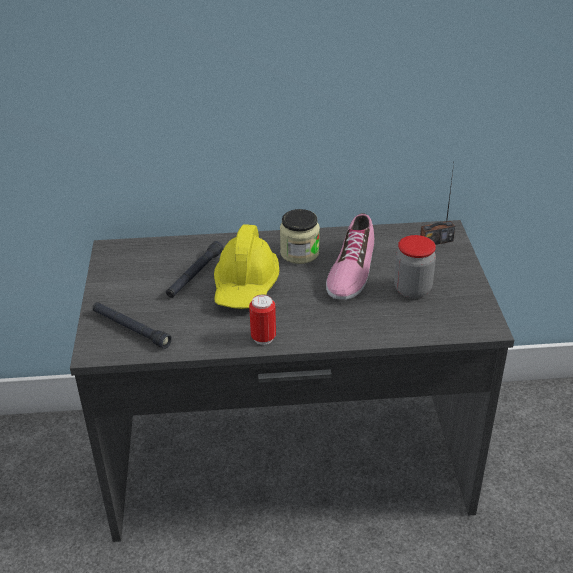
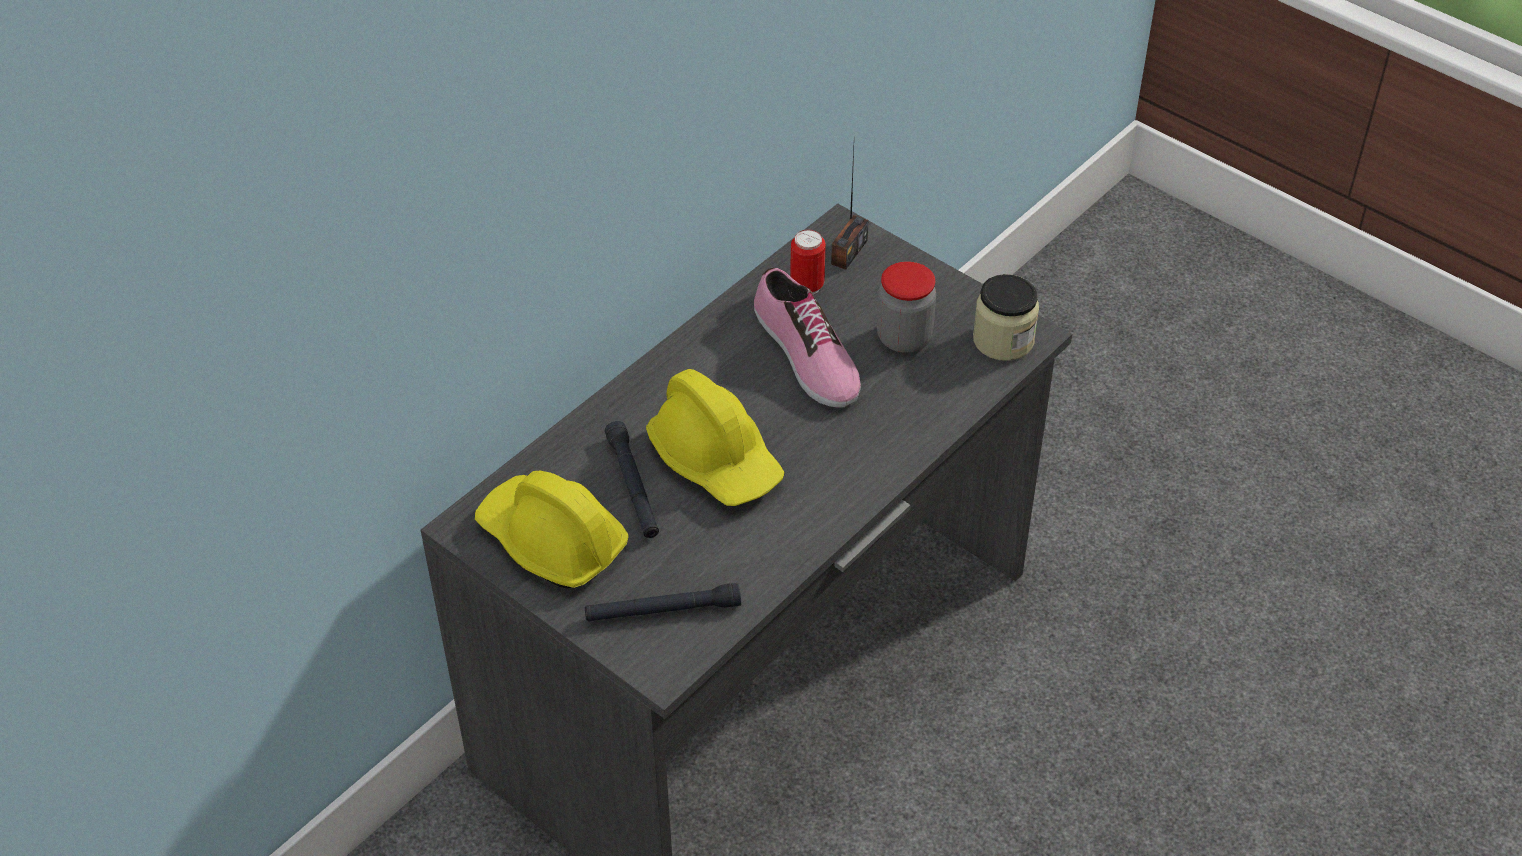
camera: 45 degrees left, 10 degrees up
(132, 274) = (551, 541): none -> yellow hard hat
(263, 338) = (828, 511): can -> can (807, 286)
(299, 253) = (717, 371): jar -> jar (1003, 340)

